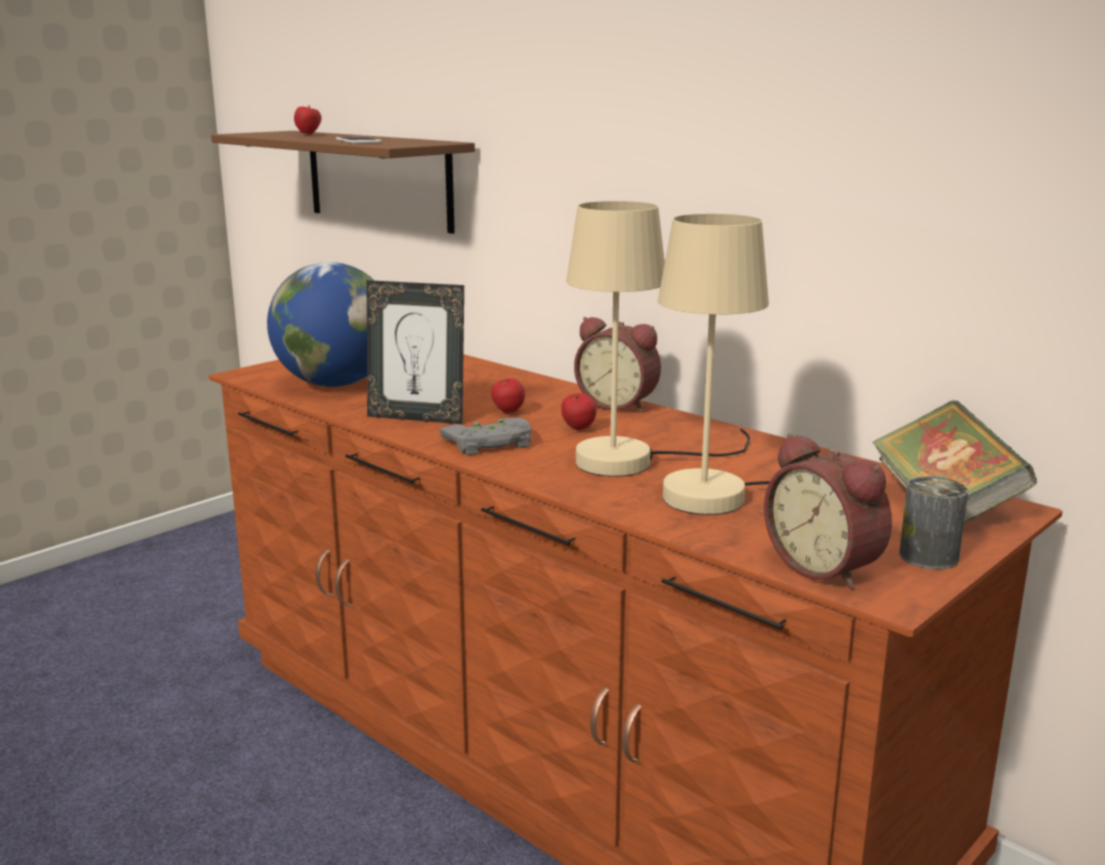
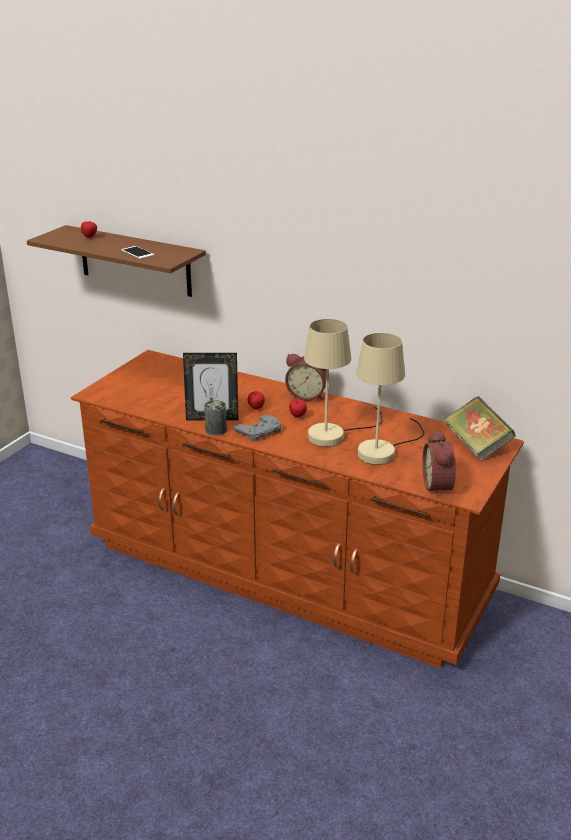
camera: 15 degrees left, 10 degrees up
(335, 384) = (149, 397): globe -> none
(826, 567) = (440, 486): alarm clock -> alarm clock turned 45 degrees clockwise
(928, 556) = (477, 475): can -> can (216, 430)

